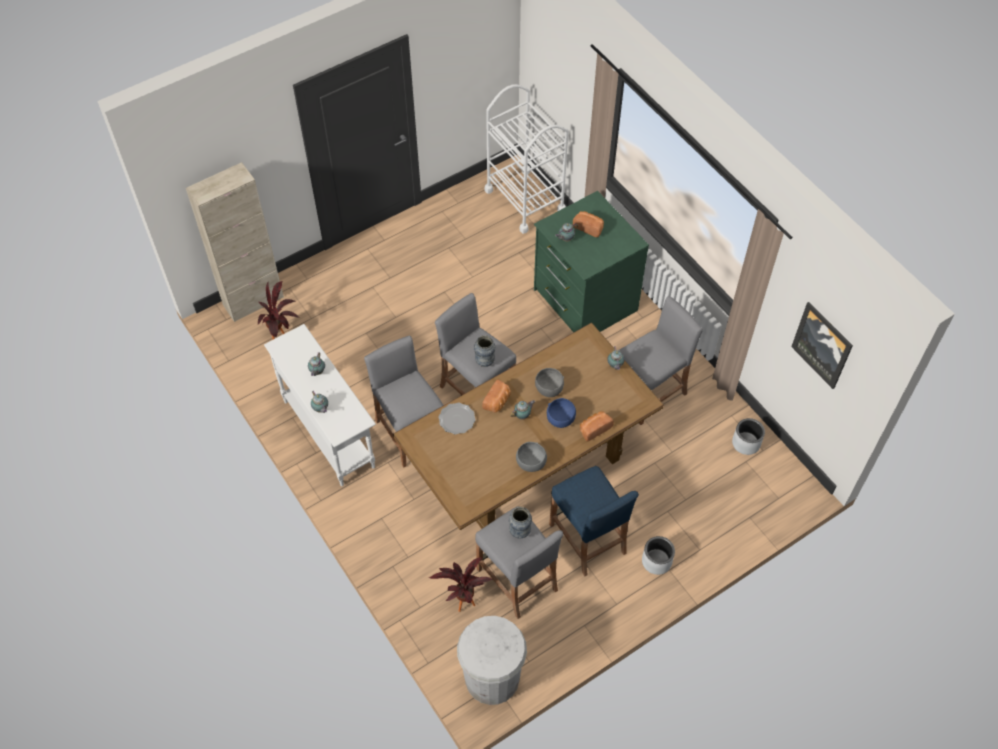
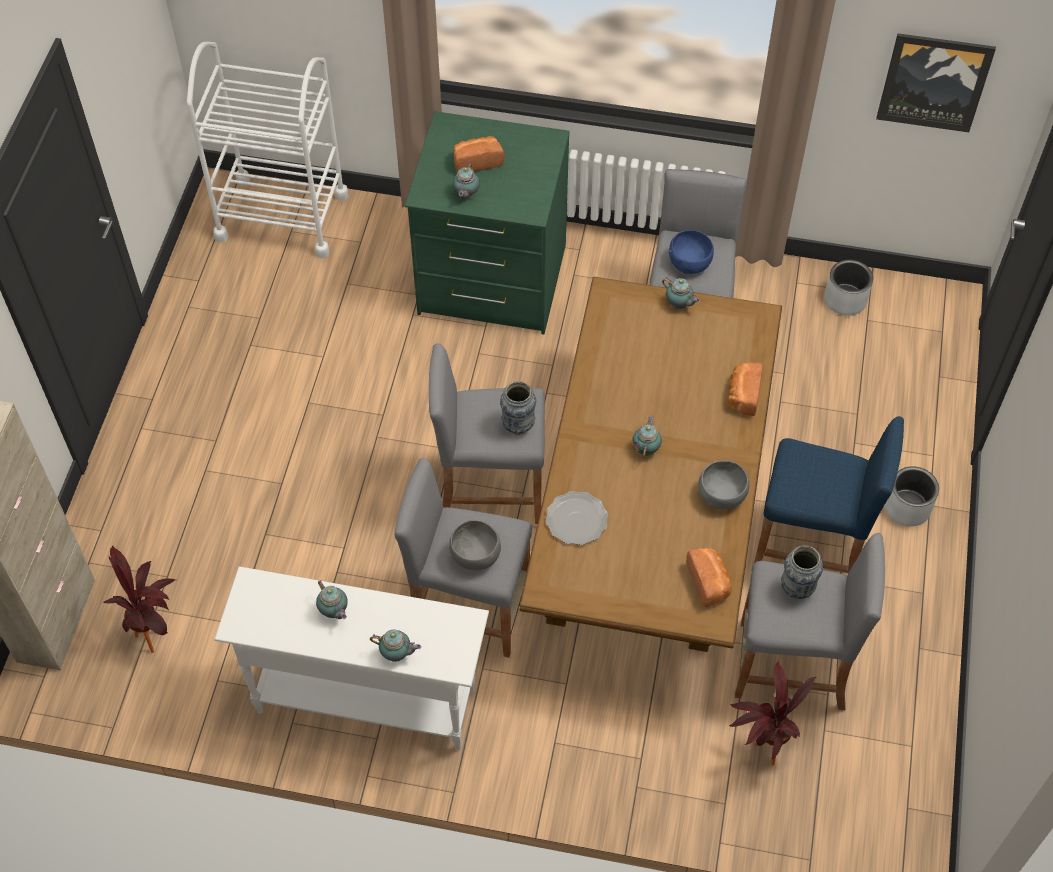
camera: 45 degrees left, 0 degrees up
(492, 678) = (897, 804): white trash can -> none
(497, 401) = (598, 457): bread -> bread (709, 582)
(549, 389) = (638, 392): grey bowl -> grey bowl (476, 555)
(561, 419) = (693, 415): blue bowl -> blue bowl (689, 262)

